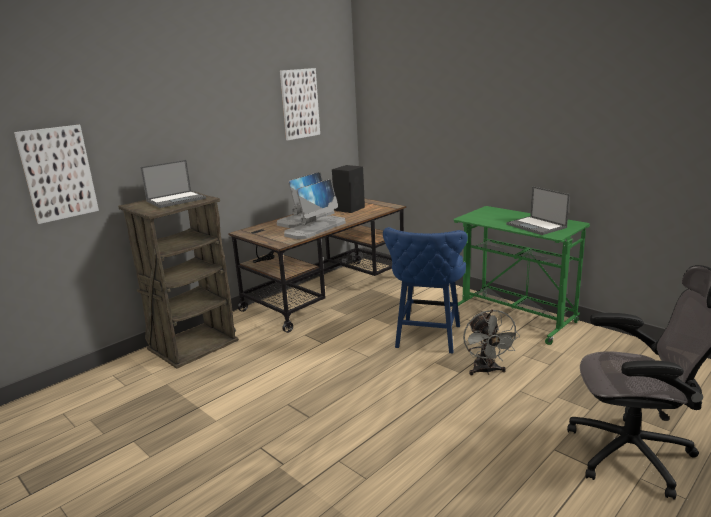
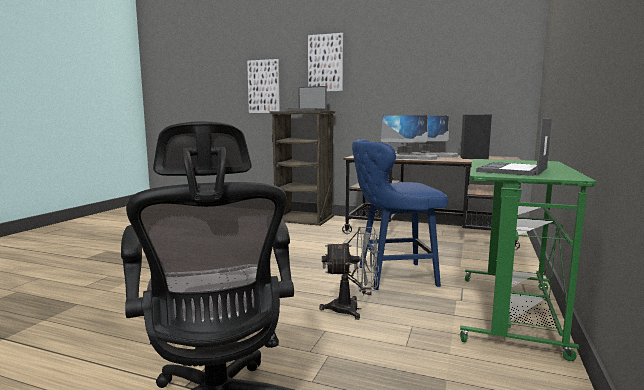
camera: 65 degrees right, 10 degrees down
(300, 104) = (459, 54): picture -> picture (325, 63)
(486, 371) = (352, 309): grey fan -> grey fan turned 150 degrees counterclockwise

